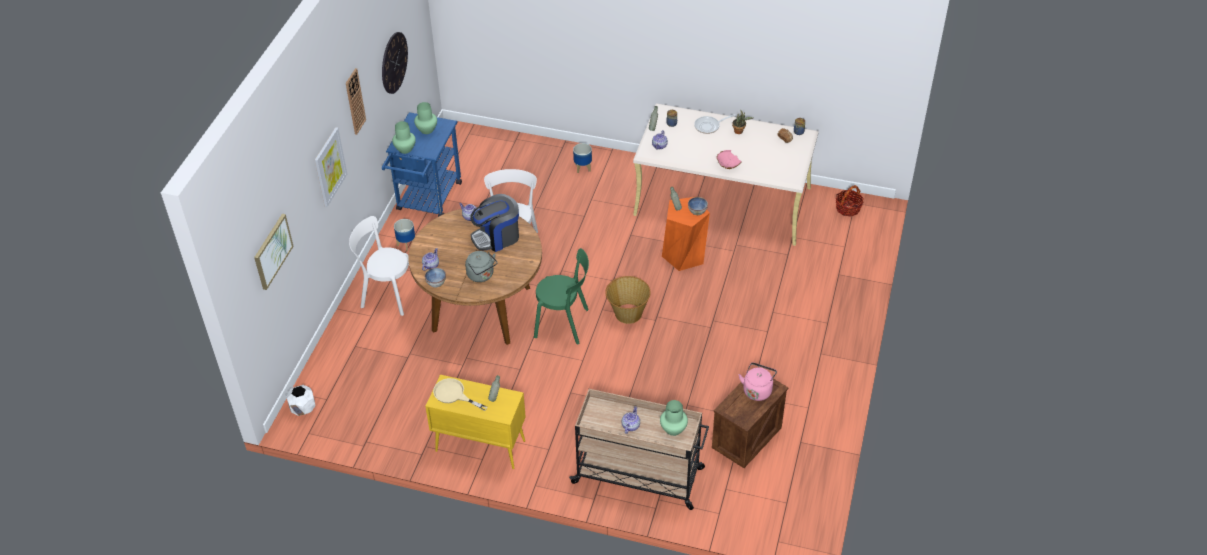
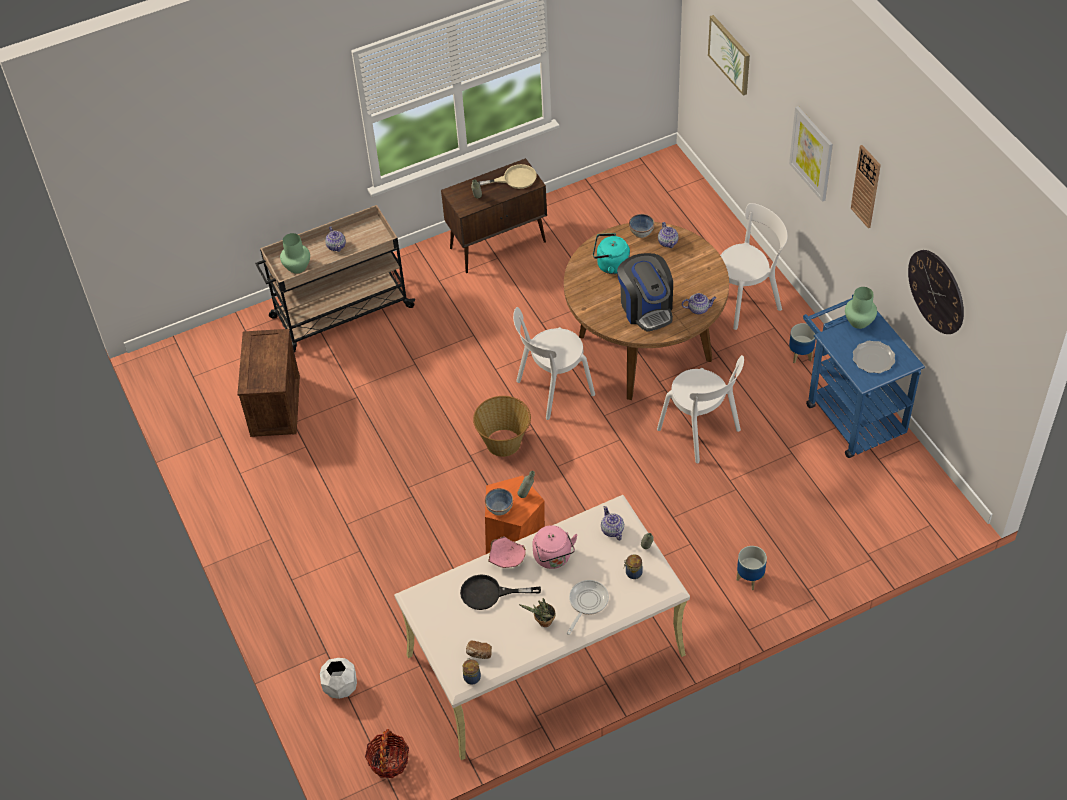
camera: 140 degrees right, 5 degrees up
(303, 409) = (674, 174): white planter -> white planter (340, 687)
(426, 130) = (873, 358): green vase -> plate
(479, 446) = (498, 245): yellow cabinet -> brown cabinet
(482, 275) = (610, 265): grey kettle -> turquoise kettle
(497, 237) = (646, 308): coffee machine -> coffee machine turned 135 degrees clockwise
(564, 323) = (552, 389): green chair -> white chair
(753, 158) = (489, 593): none -> black frying pan
(757, 390) = (264, 372): pink kettle -> pink kettle (553, 558)

